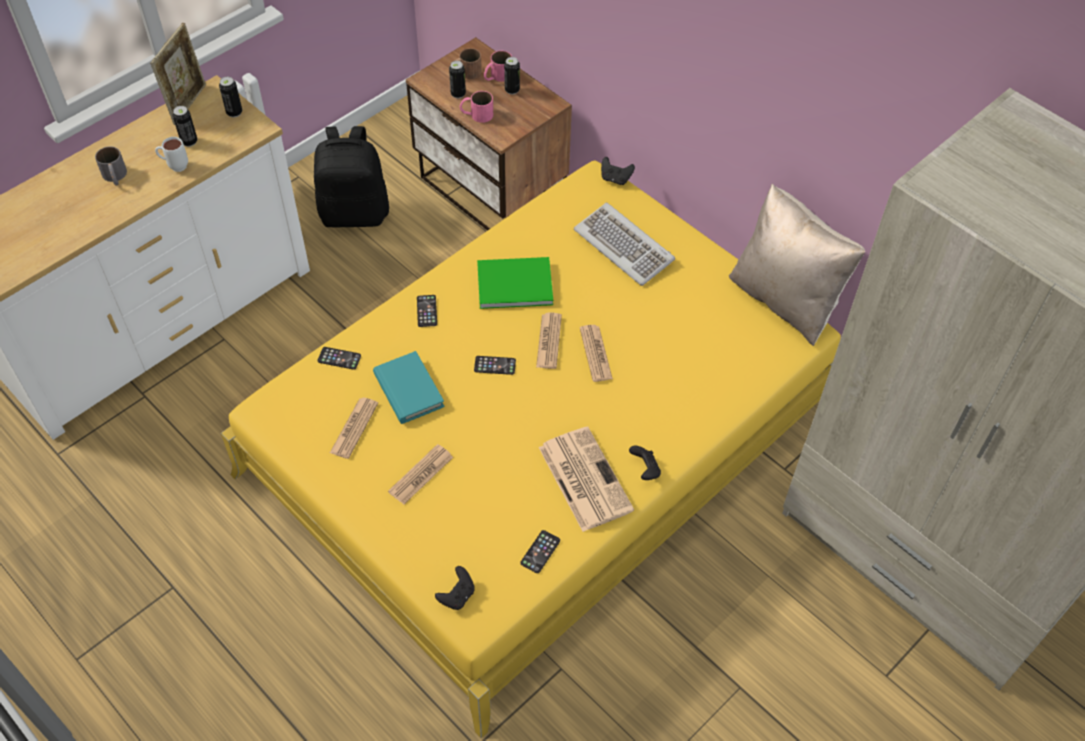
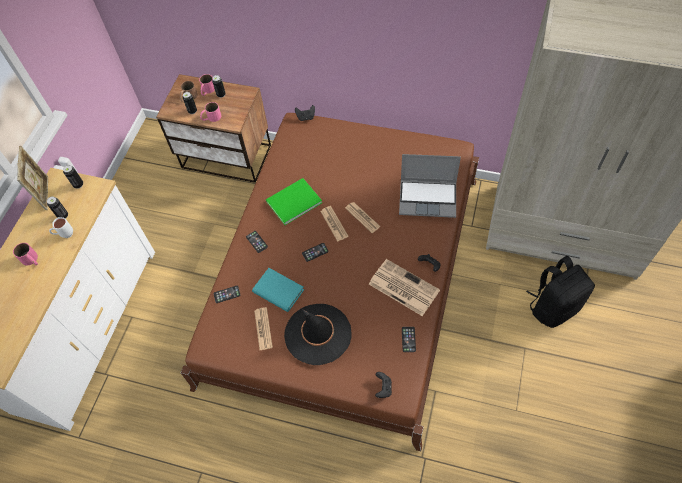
camera: 25 degrees left, 5 degrees up
(115, 177) = (31, 260): grey mug -> pink mug
(355, 213) = (158, 206): black backpack -> black backpack (553, 306)
(421, 474) = (318, 334): newspaper -> black hat
(540, 441) = (344, 278): yellow bed -> brown bed
(624, 246) = (336, 152): keyboard -> none
(711, 376) = (428, 198): none -> laptop
(785, 299) = (436, 139): beige pillow -> none

